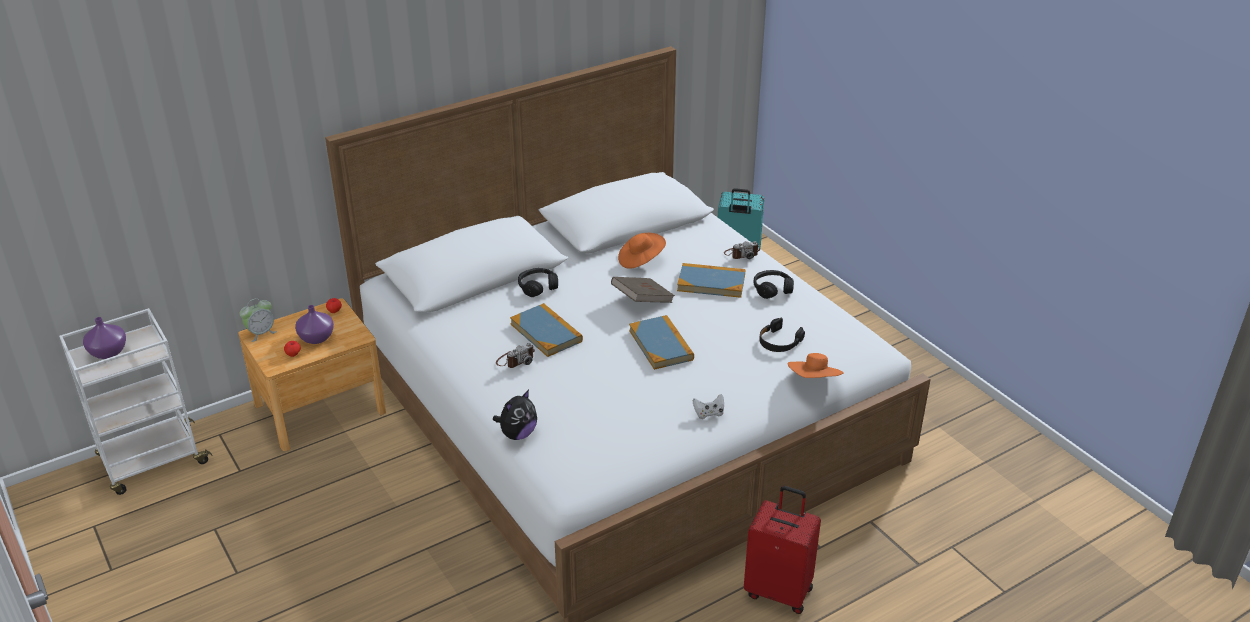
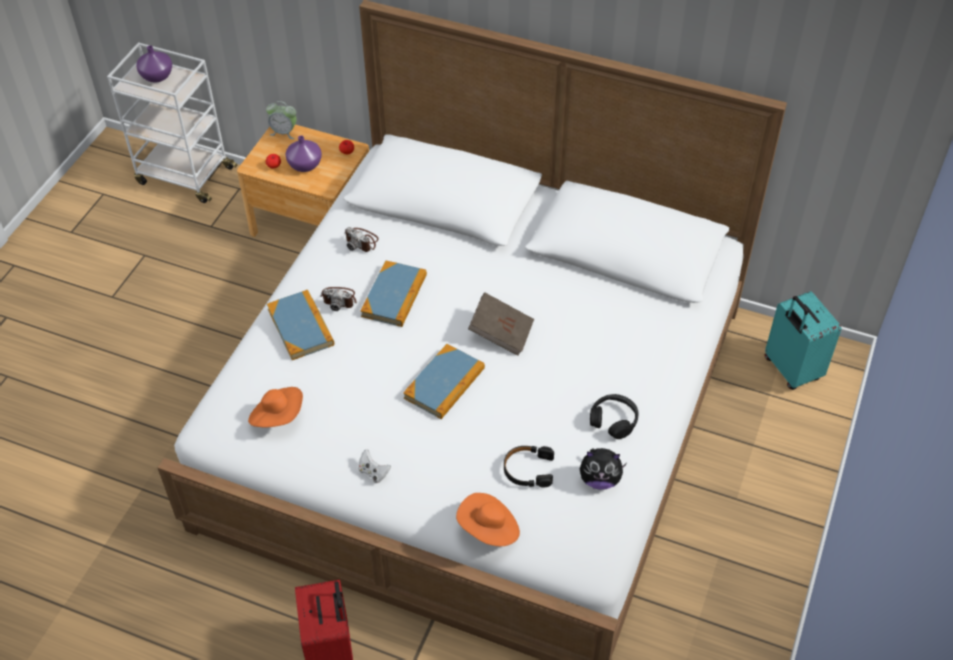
camera: 55 degrees right, 15 degrees up
(517, 434) = (248, 358): plush toy -> plush toy (599, 479)
(537, 287) = (456, 251): black headphones -> none
(640, 260) = (566, 296): orange hat -> orange hat (278, 416)
(711, 283) = (578, 368): book -> book (301, 327)
(741, 254) = (654, 365): camera -> camera (362, 241)

